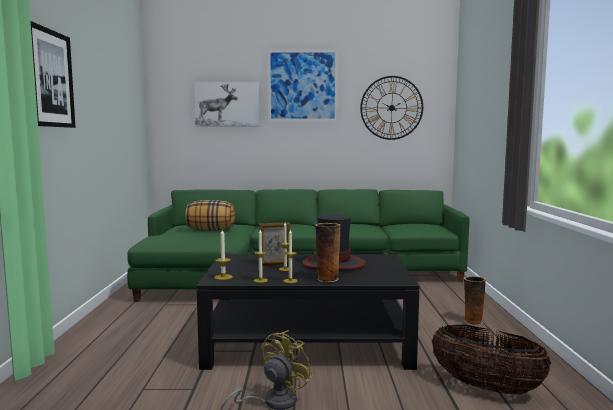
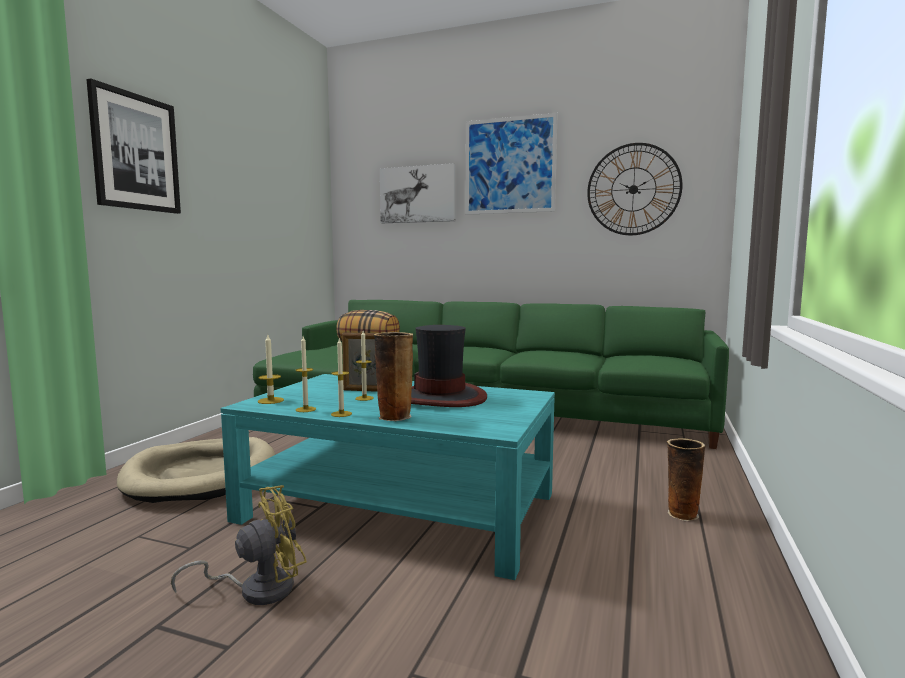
camera: 20 degrees right, 0 degrees up
(133, 343) = (202, 475): none -> beige dog bed
(308, 342) = (400, 507): black coffee table -> turquoise coffee table
(486, 387) = (608, 640): basket -> none

